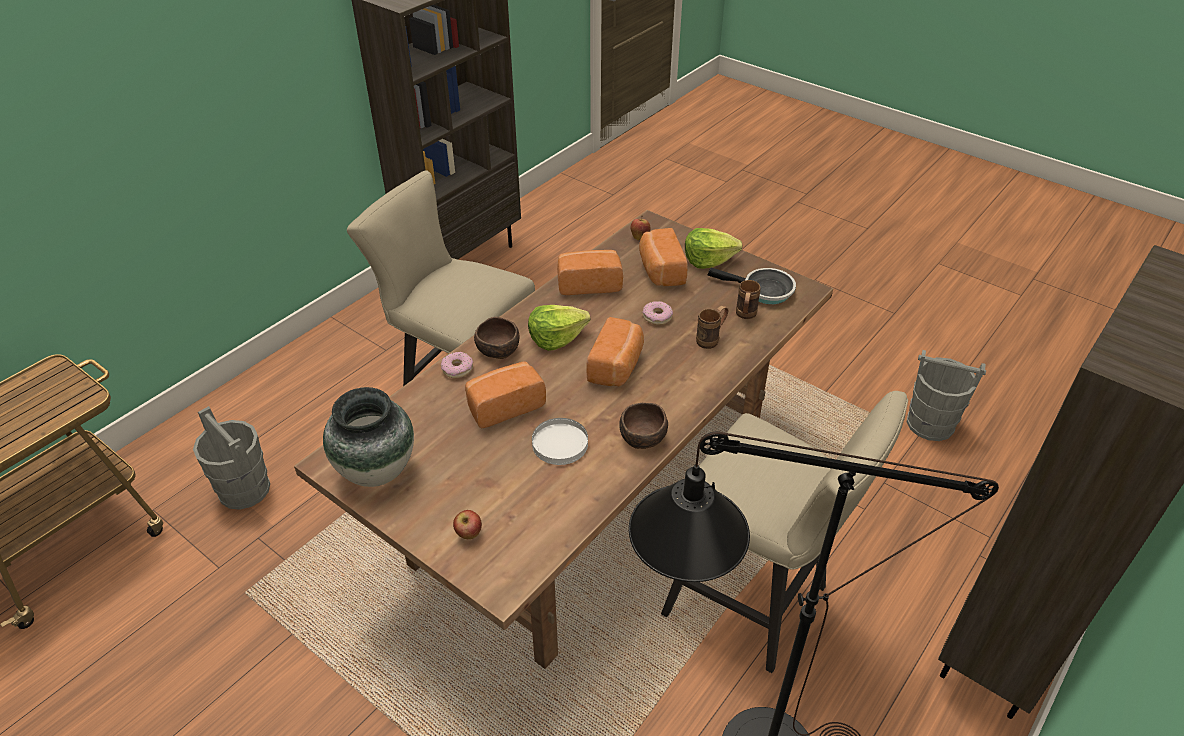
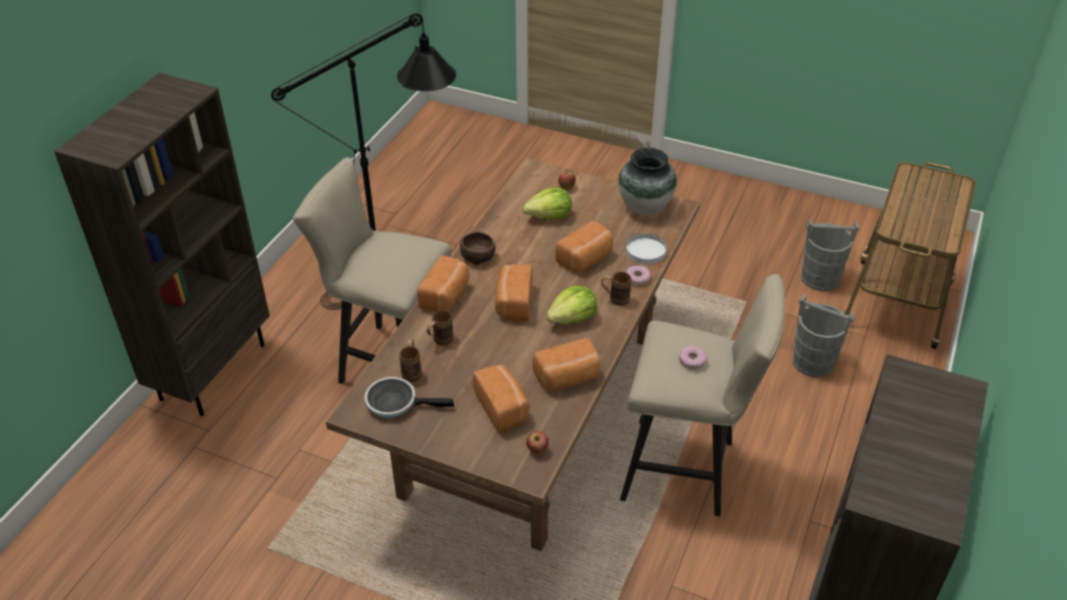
camera: 165 degrees right, 0 degrees up
(498, 350) = (615, 299): brown bowl -> brown mug
(560, 443) = (534, 242): white plate -> white plate (646, 251)
(657, 317) = (492, 354): donut -> donut (692, 361)
(695, 389) = (446, 296): none -> bread
(708, 260) = (456, 432): lettuce -> lettuce (549, 216)
(930, 424) = (215, 553): grey bucket -> grey bucket (819, 278)

